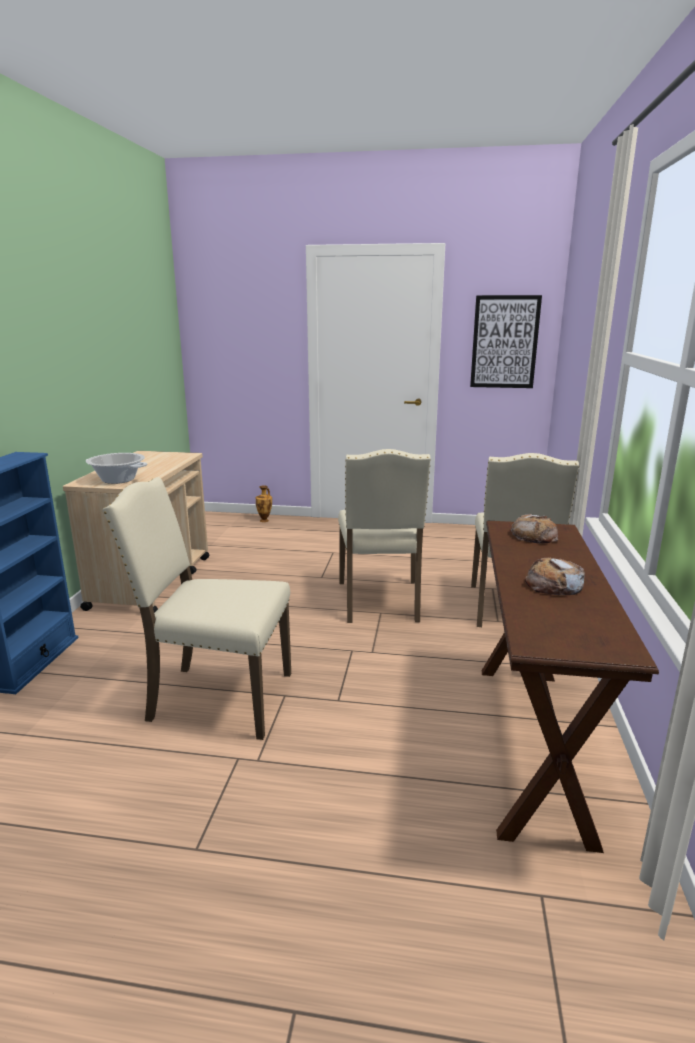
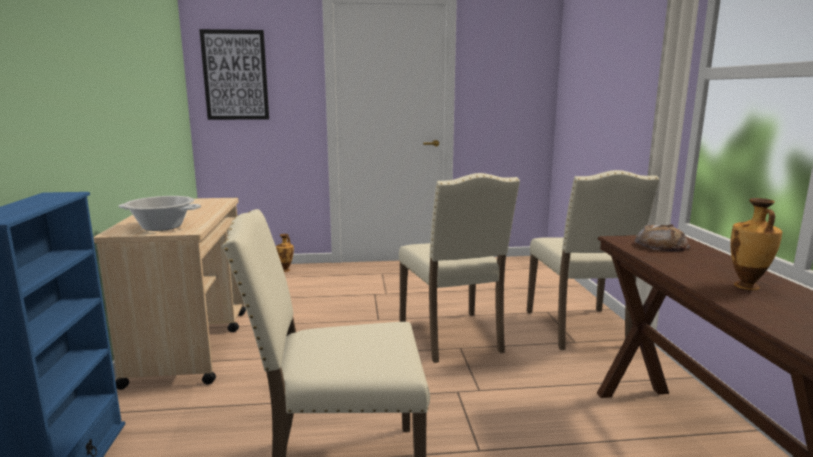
camera: 15 degrees left, 5 degrees down
(504, 342) = (512, 86): picture -> picture (235, 75)
(553, 584) = (746, 287): bread -> vase

